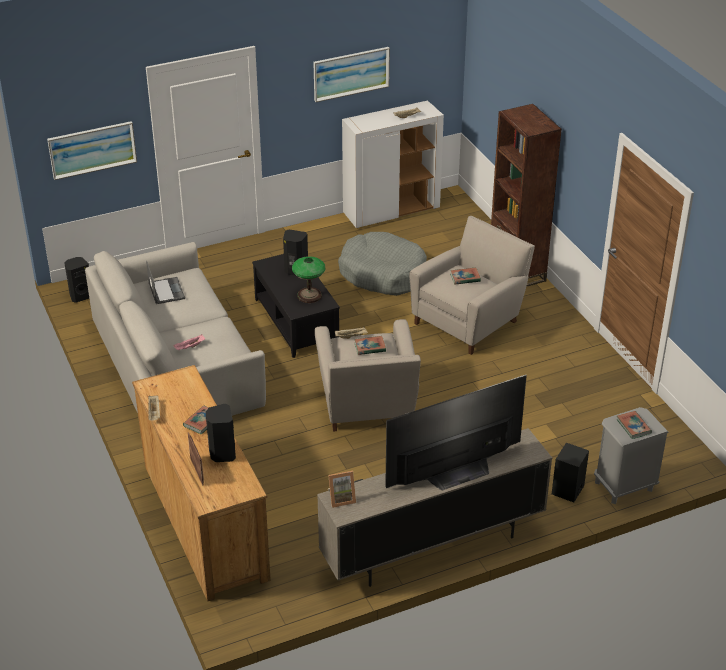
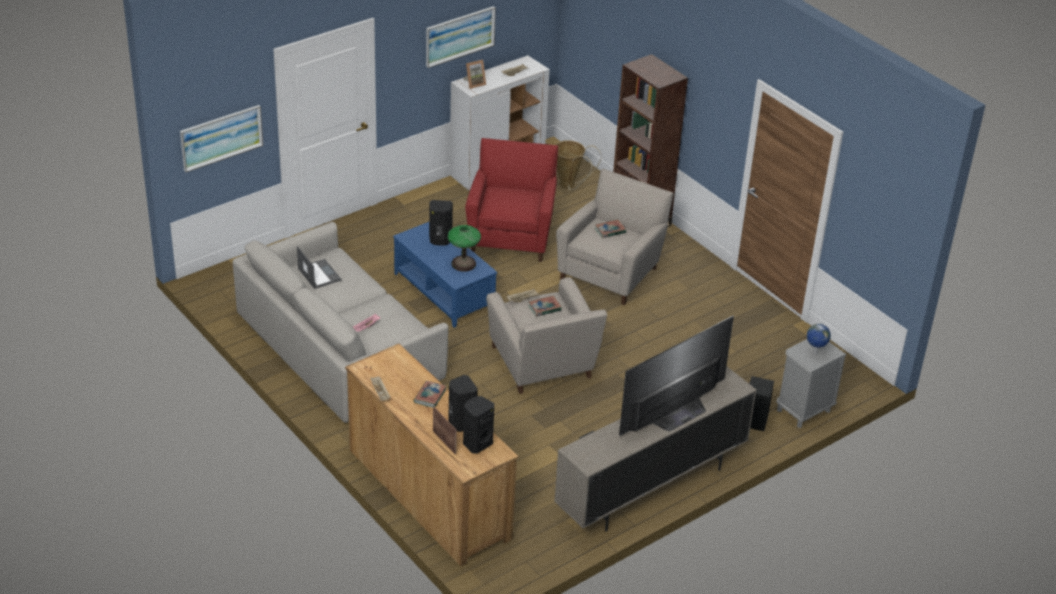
camera: 15 degrees left, 0 degrees up
(80, 296) = (213, 289): black speaker -> black speaker (477, 443)
(295, 322) = (443, 292): black coffee table -> blue coffee table
(341, 498) = (582, 451): picture frame -> picture frame (474, 83)
(382, 273) = (511, 234): grey dog bed -> red armchair
(457, 233) = (570, 186): none -> basket
(633, 426) = (815, 353): book -> globe

